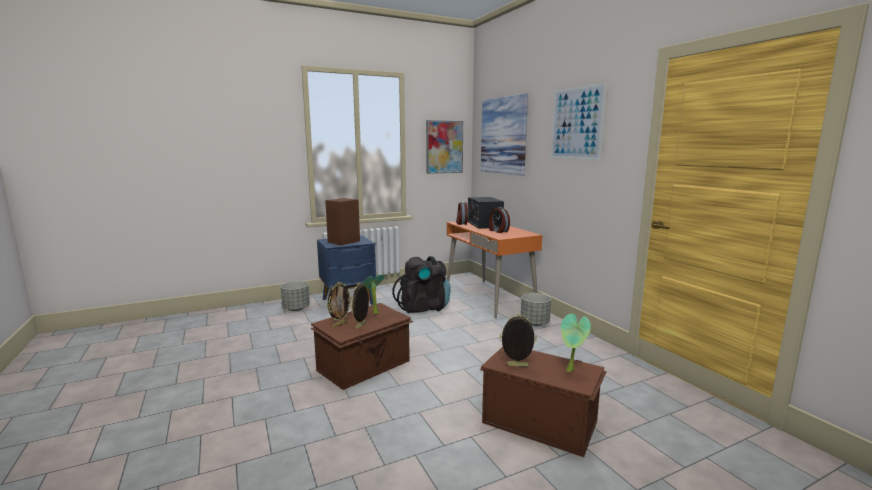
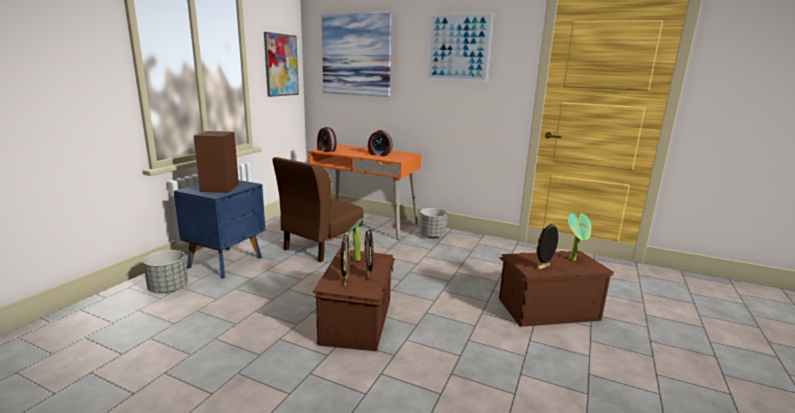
camera: 40 degrees left, 5 degrees up
(424, 307) = (320, 246): black backpack -> brown chair
(484, 224) = (350, 149): radio -> none

